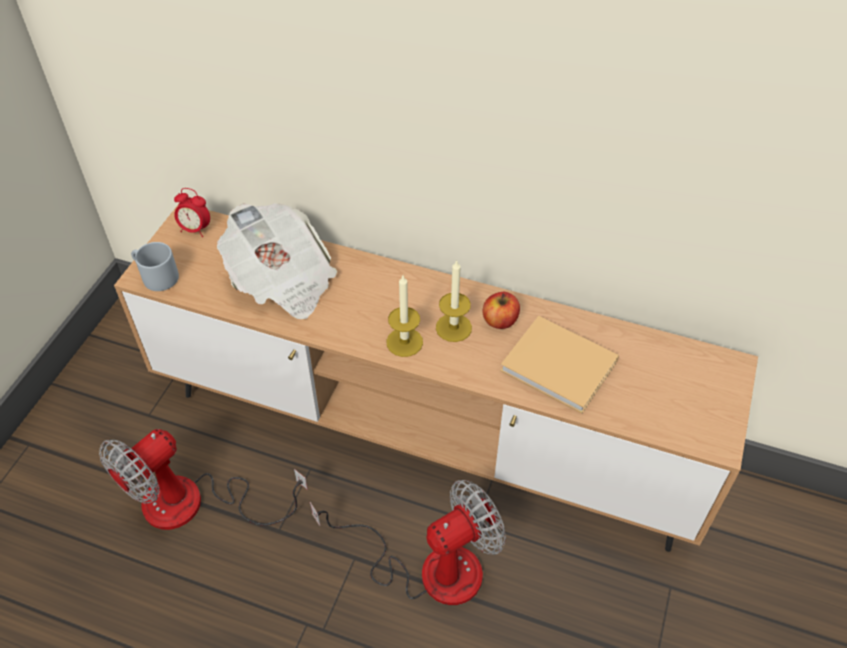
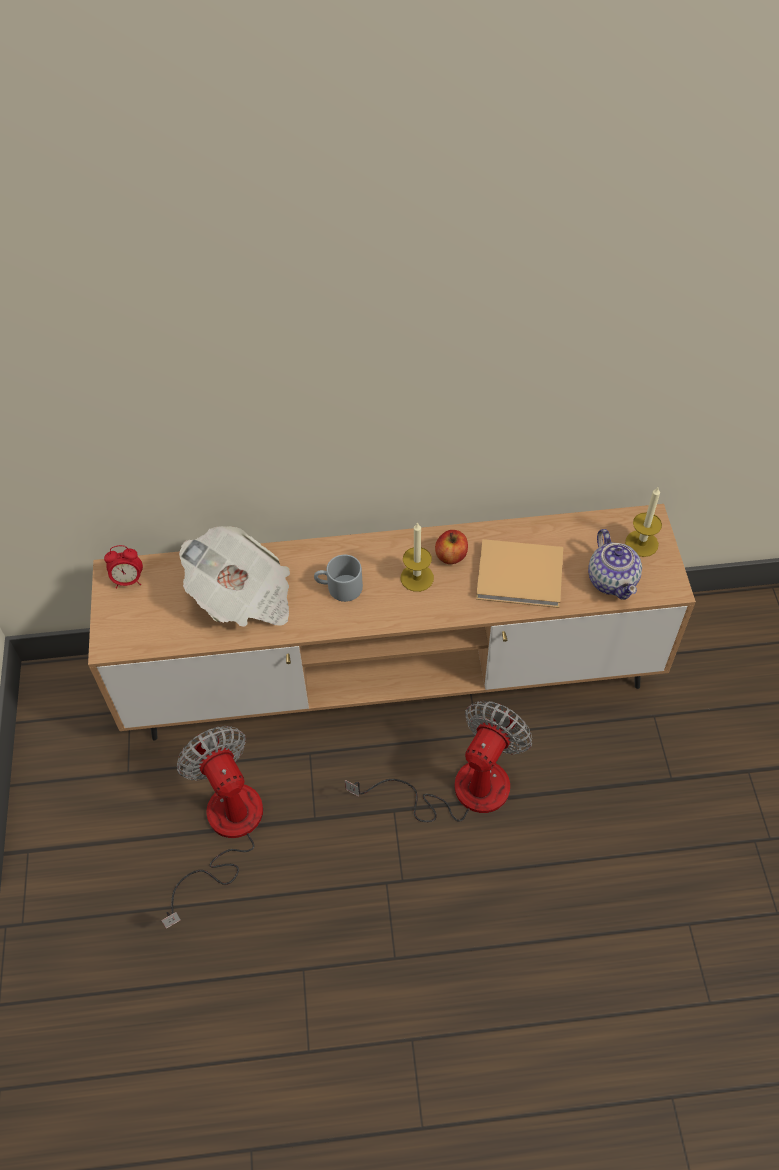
camera: 25 degrees left, 5 degrees up
(155, 276) = (122, 640): grey mug -> grey mug (339, 588)
(194, 504) = (225, 831): fan -> fan turned 135 degrees clockwise
(404, 342) = (384, 607): candle -> candle (641, 543)
(656, 409) = (612, 579): none -> teapot

